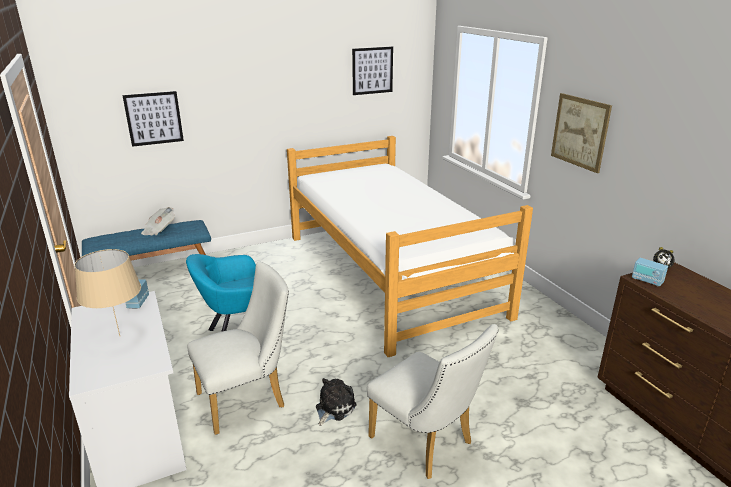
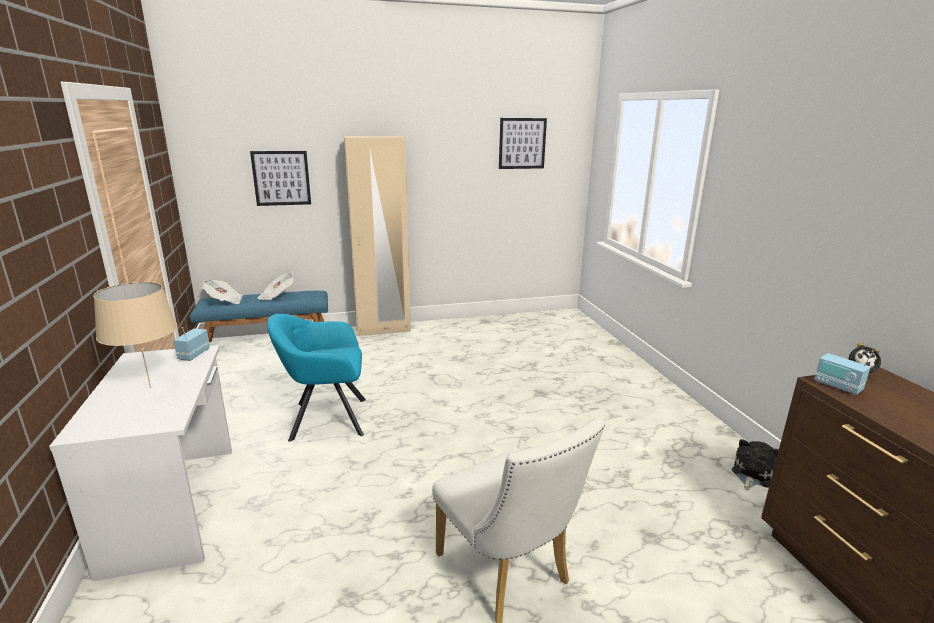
camera: 10 degrees right, 5 degrees down
(110, 239) = (225, 301): none -> newspaper
(247, 399) = (309, 485): white chair -> none
(258, 250) = (383, 330): none -> beige wardrobe
(333, 408) = (405, 510): plush toy -> plush toy (753, 474)
(390, 273) = (519, 365): bed -> none
(580, 132) = (755, 200): picture -> none

